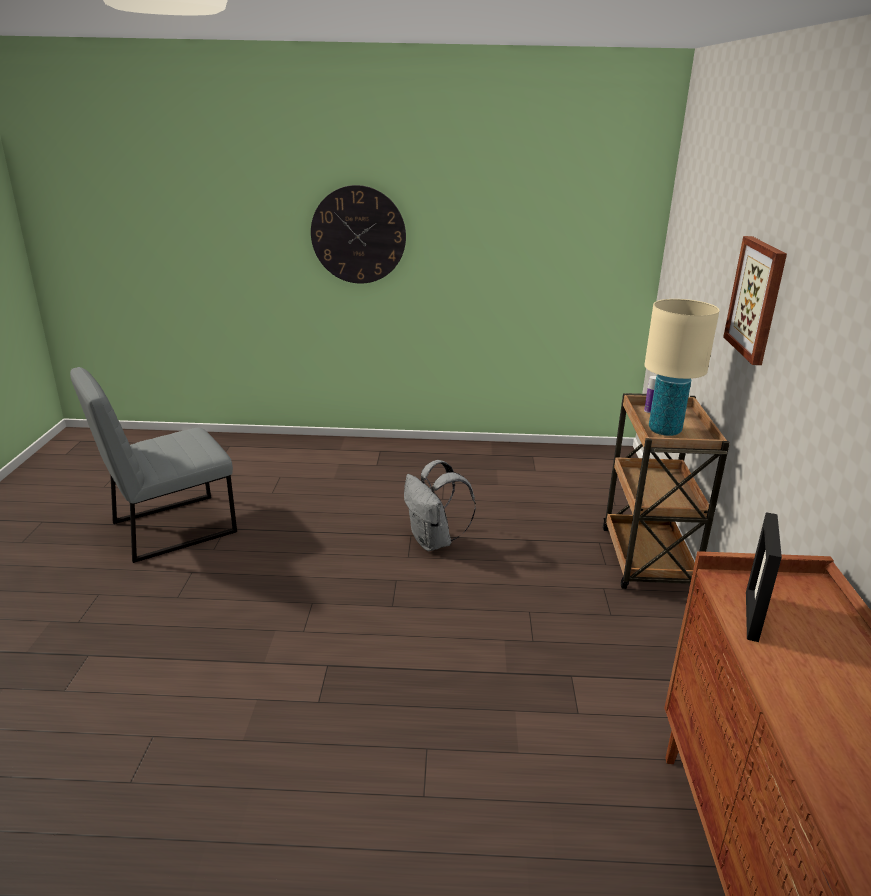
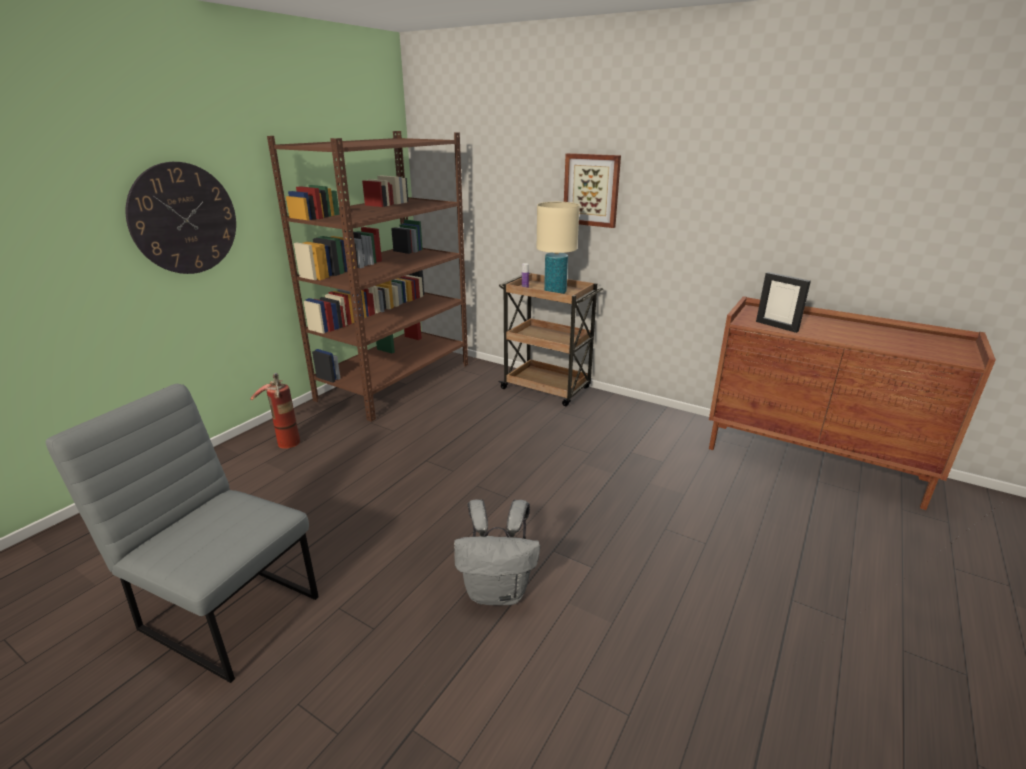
camera: 60 degrees left, 0 degrees up
(170, 528) = (228, 610): grey chair -> grey chair turned 120 degrees clockwise
(376, 457) = (284, 440): none -> fire extinguisher
(434, 542) = (446, 453): grey backpack -> grey backpack (498, 591)
(532, 463) = (395, 381): none -> brown bookcase

